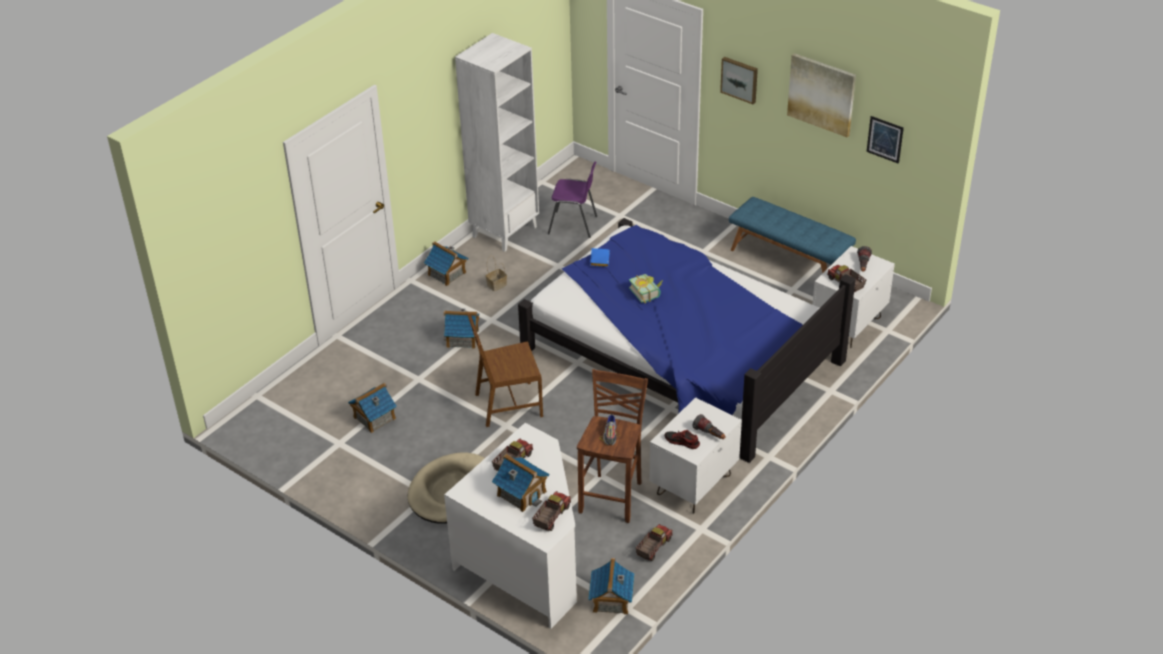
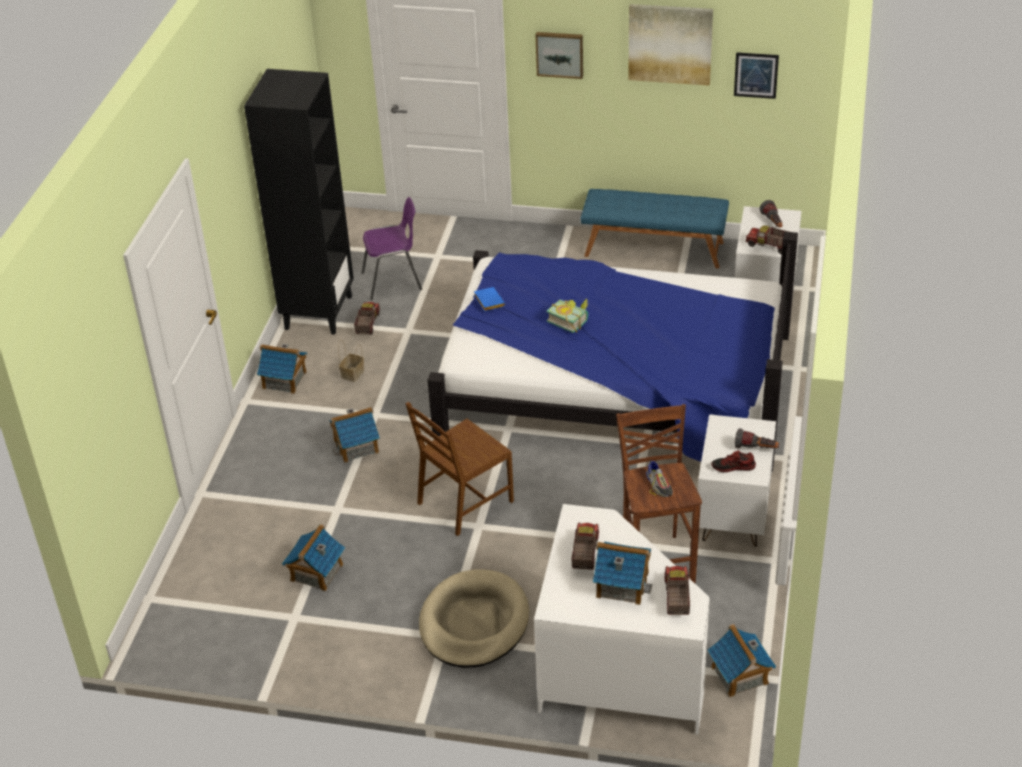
camera: 25 degrees left, 0 degrees up
(504, 231) = (318, 312): white bookcase -> black bookcase
(653, 547) = (741, 600): toy truck -> toy truck (367, 324)

